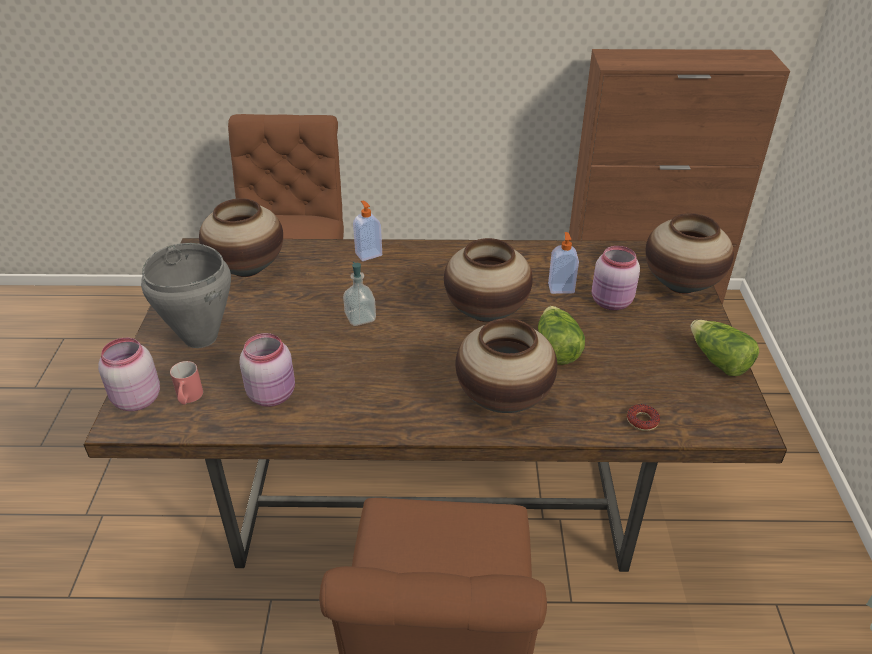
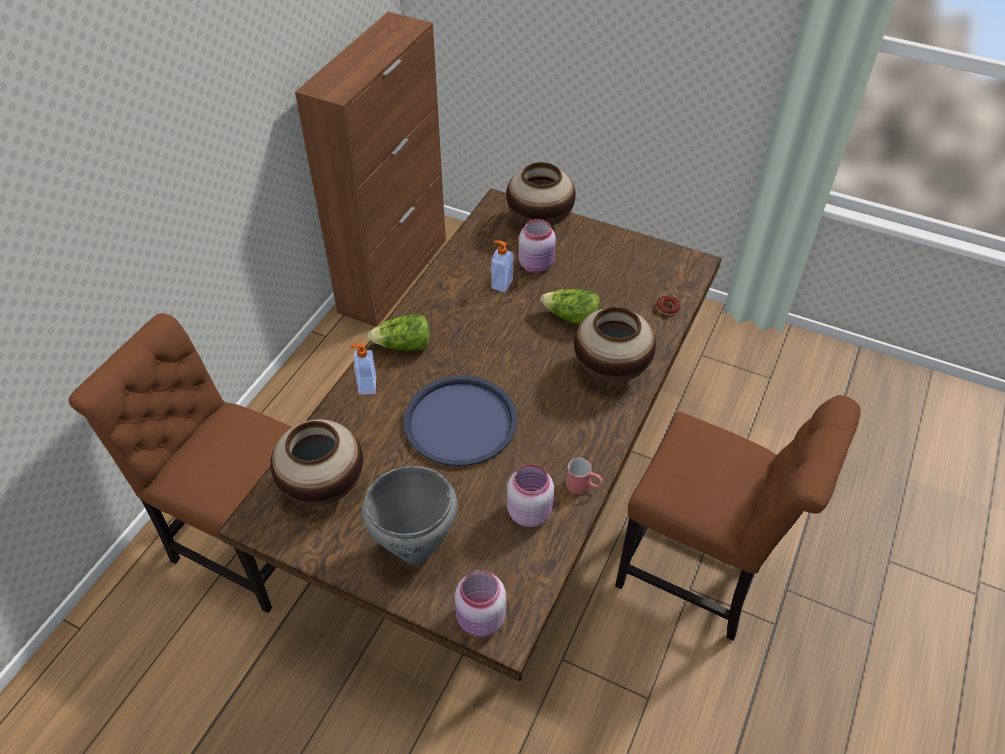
camera: 65 degrees left, 10 degrees up
(188, 399) = (502, 576): red mug -> red mug (583, 486)
(360, 318) = (460, 421): soap dispenser -> blue tray
(486, 312) = (504, 339): vase -> none
(718, 361) = (630, 244): lettuce -> lettuce (403, 346)

